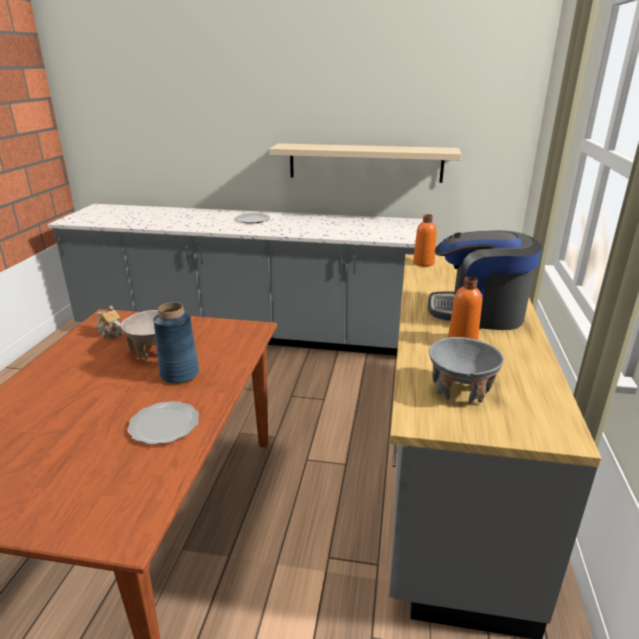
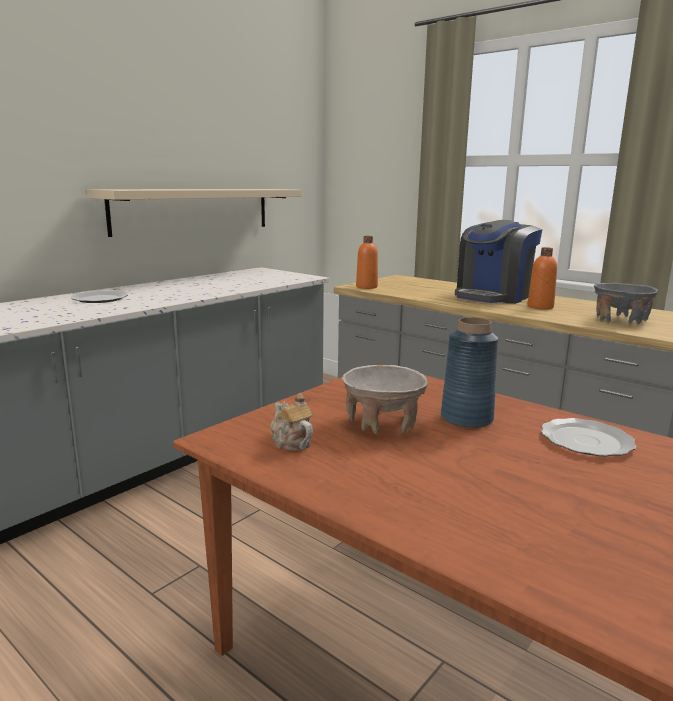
camera: 60 degrees left, 10 degrees down
(110, 333) = (290, 442): teapot -> teapot turned 75 degrees clockwise

